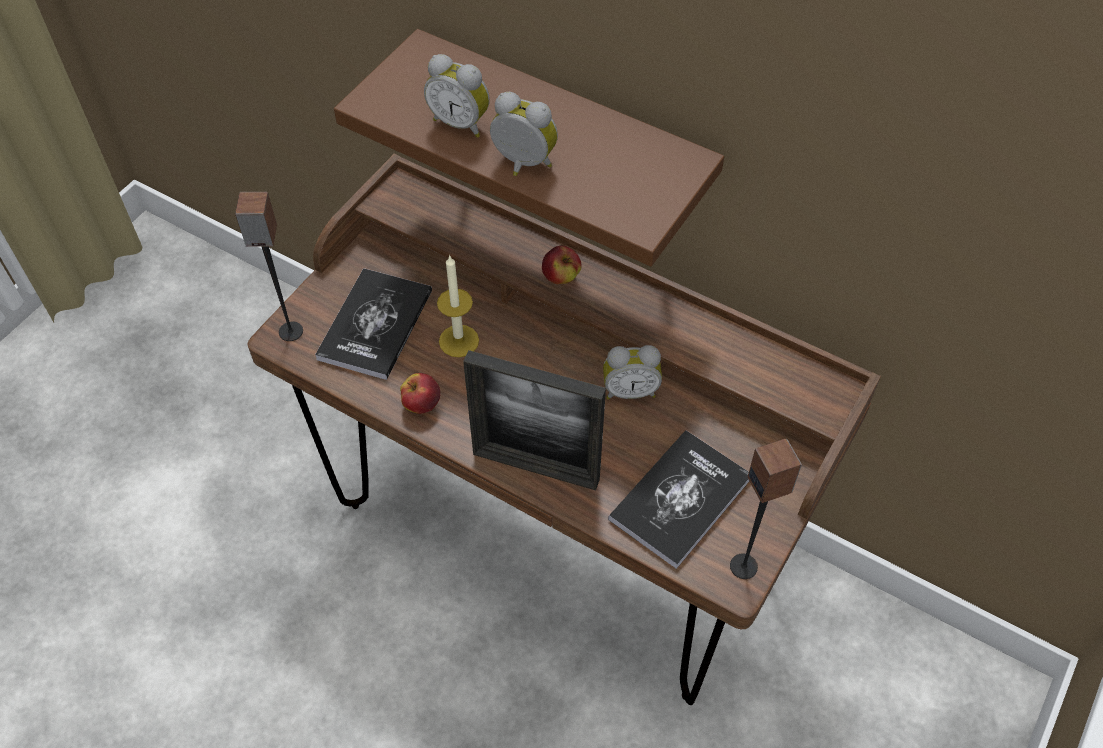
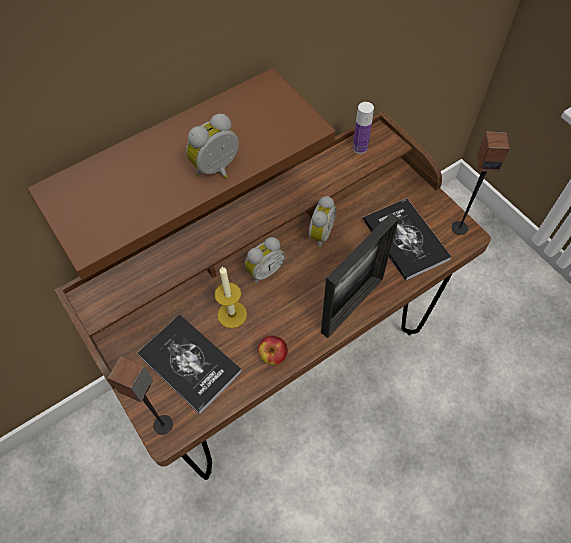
camera: 65 degrees left, 5 degrees up
(461, 123) = (152, 192): alarm clock -> alarm clock (264, 271)
(561, 278) = (230, 230): apple -> none
(791, 373) = (360, 148): none -> bottle

